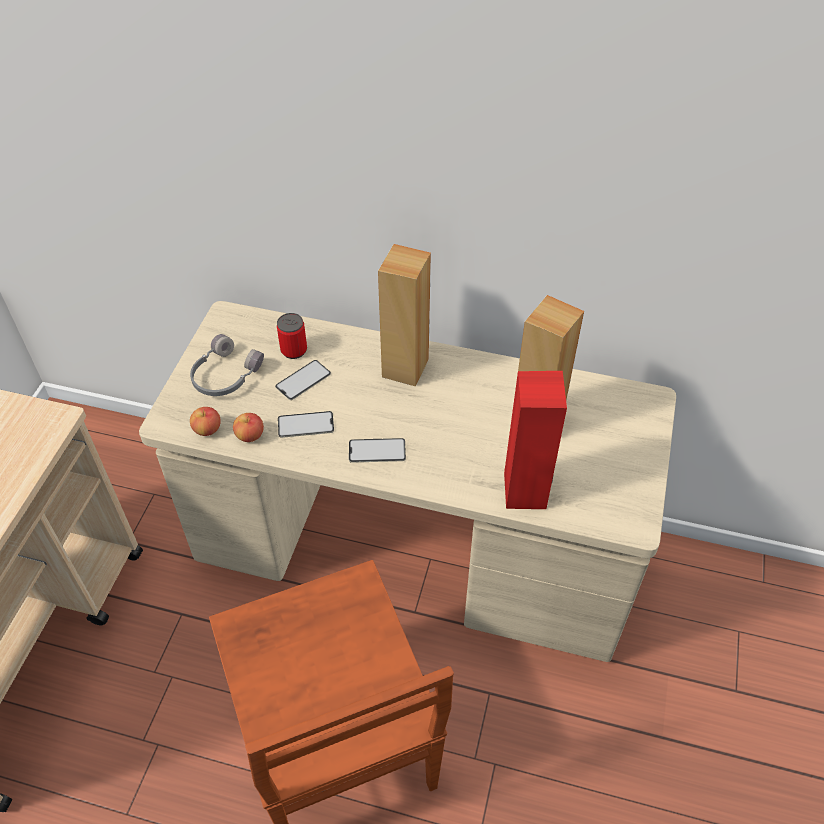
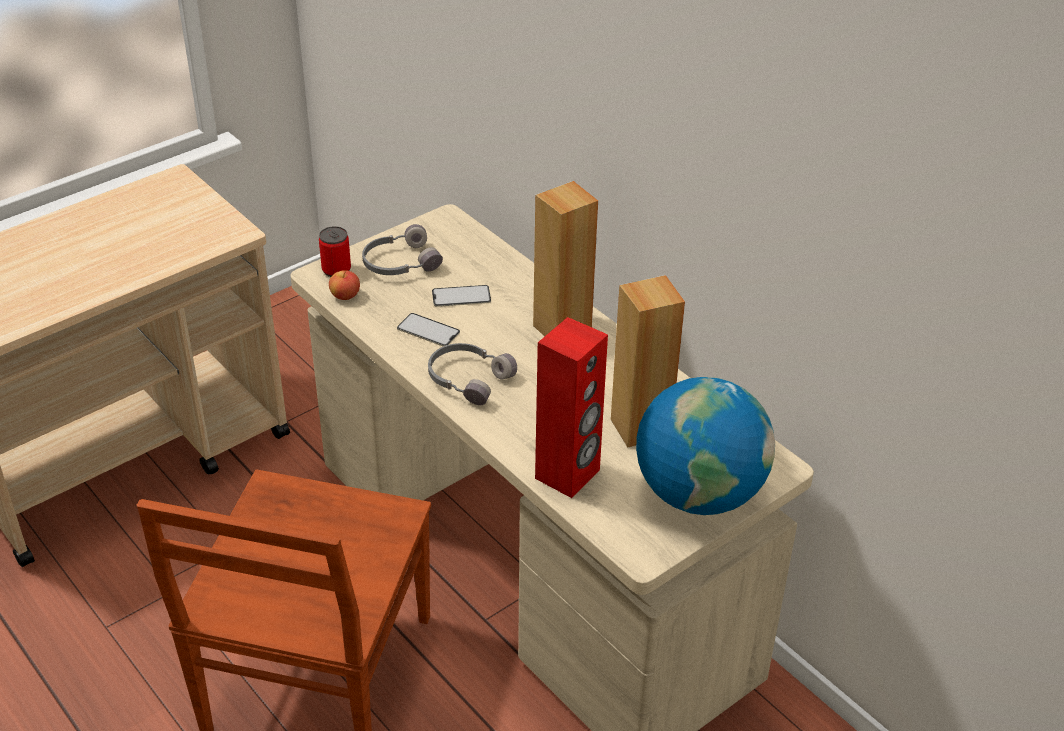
camera: 35 degrees right, 10 degrees down
(250, 435) = (374, 316): apple -> none
(294, 350) = (477, 270): can -> can (336, 270)
(377, 450) = (468, 379): phone -> grey headphones
(623, 452) = (698, 493): none -> globe

